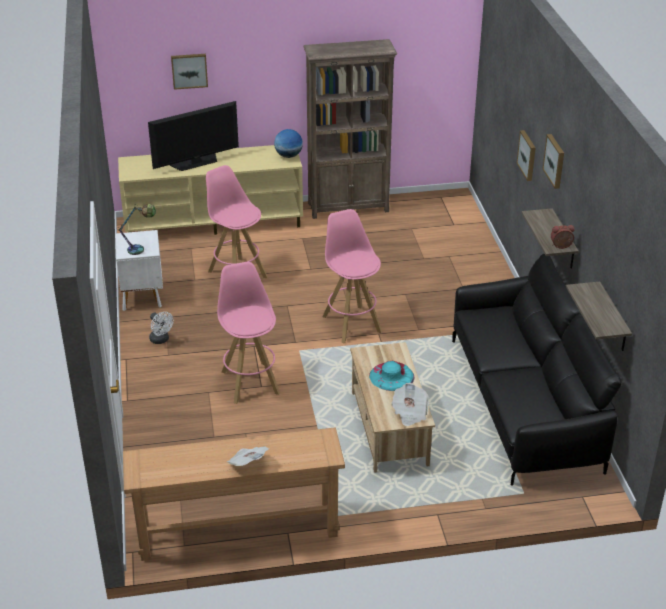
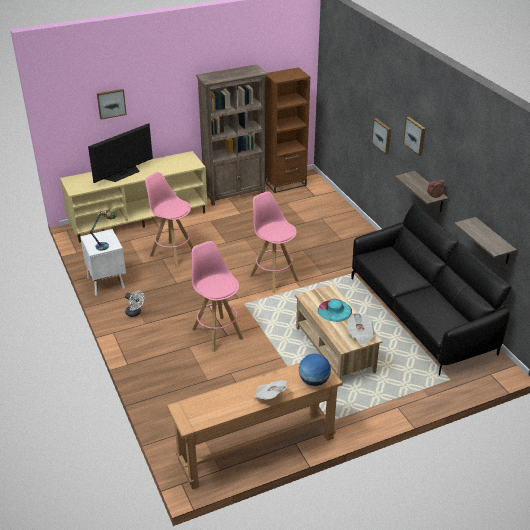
camera: 15 degrees left, 0 degrees up
(288, 156) = (191, 160): globe -> globe (314, 381)
(421, 202) = (285, 183): none -> brown bookcase

